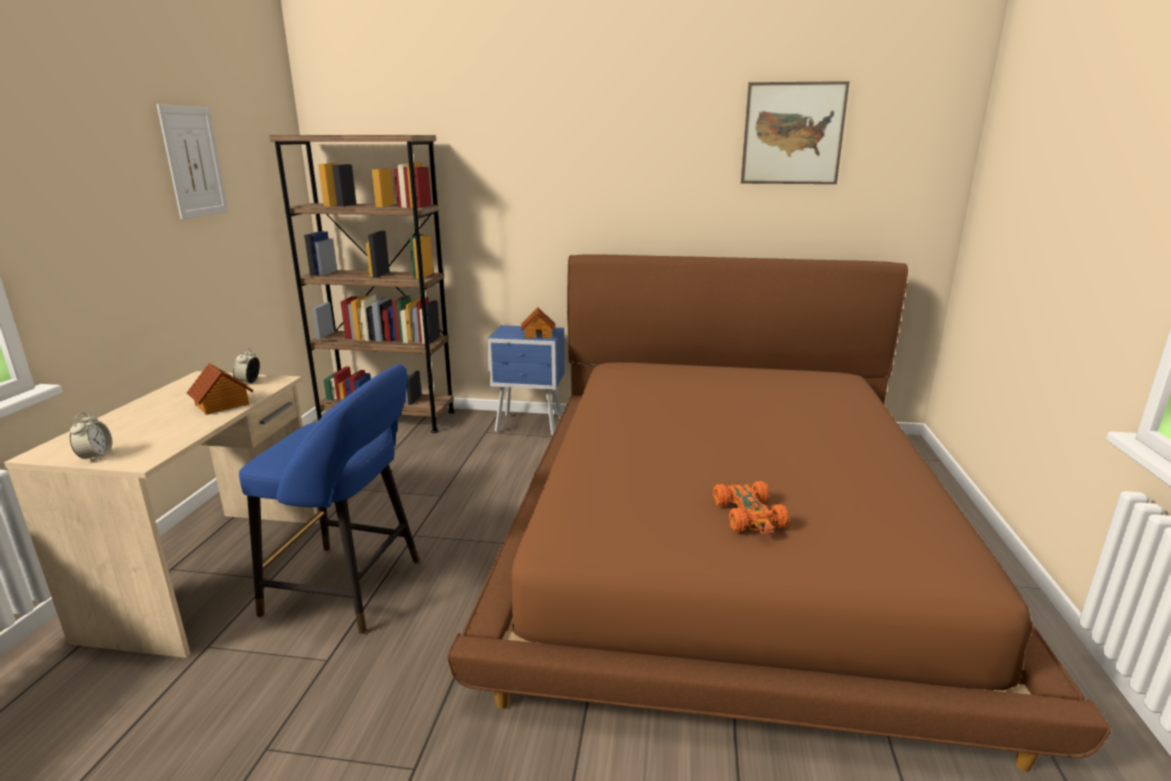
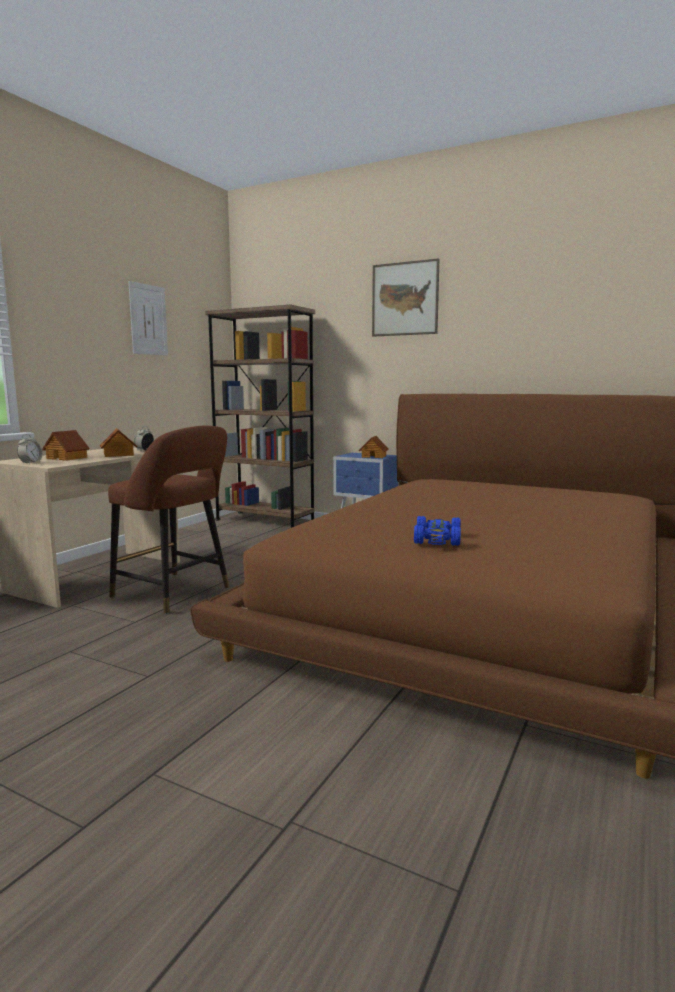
camera: 20 degrees right, 10 degrees down
(145, 428) = (67, 458): none -> toy house
(351, 588) = (175, 593): blue stool -> brown stool
(749, 516) = (437, 539): orange toy car -> blue toy car
(793, 134) = (589, 290): picture -> picture (405, 299)

